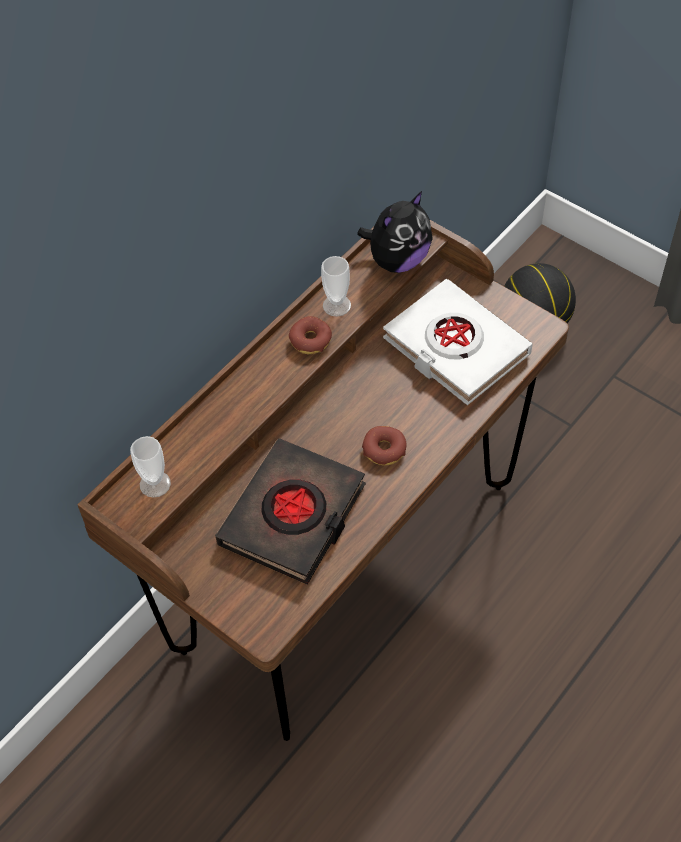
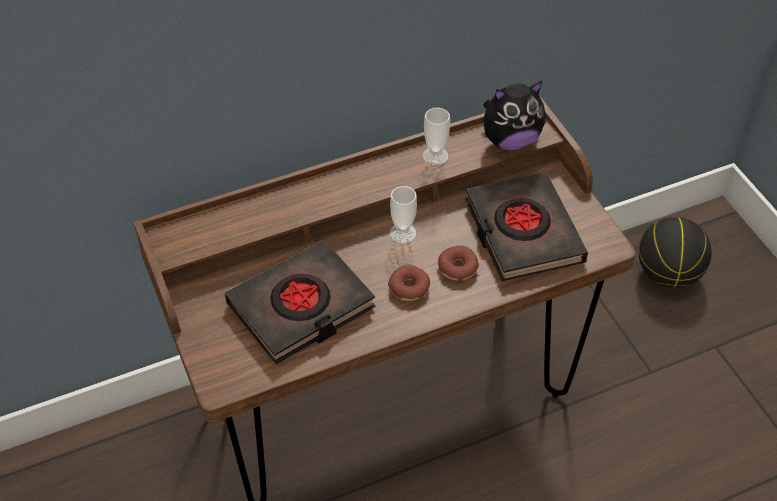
camera: 25 degrees right, 5 degrees down
(155, 484) = (202, 232): cup -> cup (403, 233)
(310, 340) = (396, 174): donut -> donut (457, 268)
(455, 347) = (522, 232): white book -> black book

